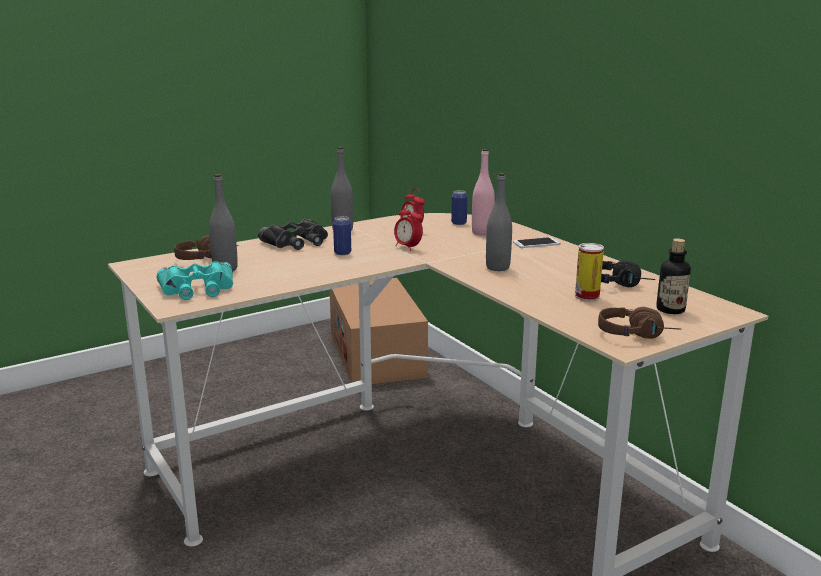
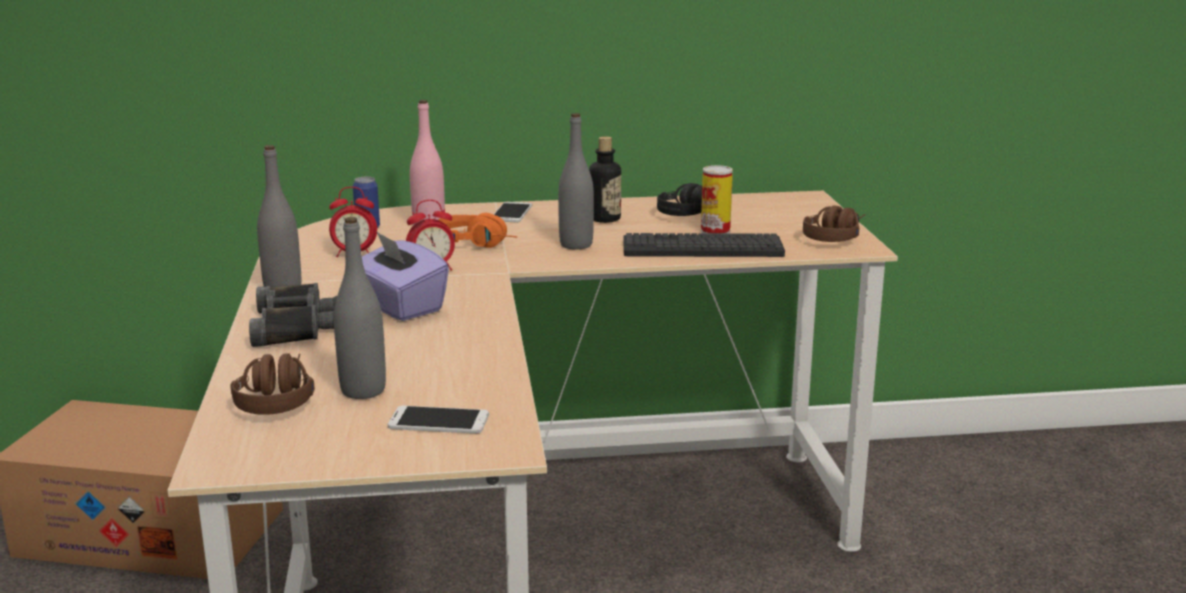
camera: 65 degrees left, 0 degrees up
(197, 289) = (439, 421): turquoise binoculars -> phone
(342, 253) = (399, 306): can -> purple tissue box
(466, 248) = (479, 244): none -> orange headphones
(541, 298) = (702, 248): none -> keyboard
(670, 309) = (782, 213): bottle -> bottle (605, 219)

